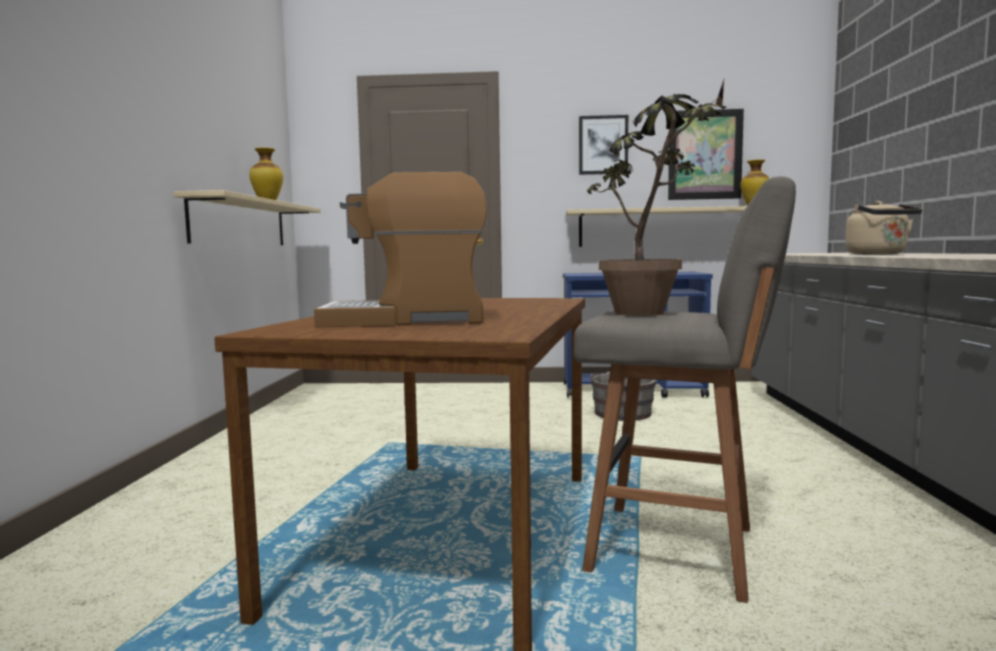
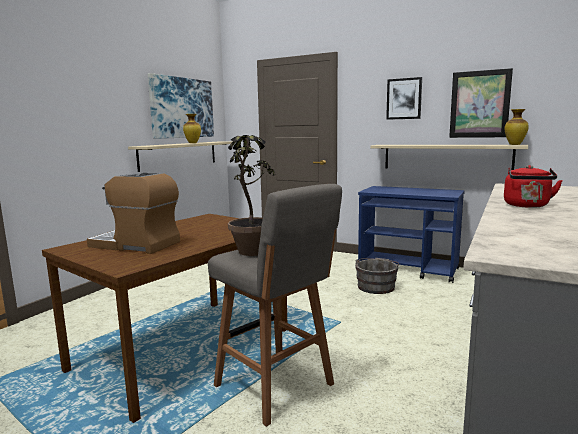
camera: 25 degrees right, 5 degrees up
(243, 138) = (182, 108): none -> picture
(879, 254) = (527, 206): beige kettle -> red kettle

